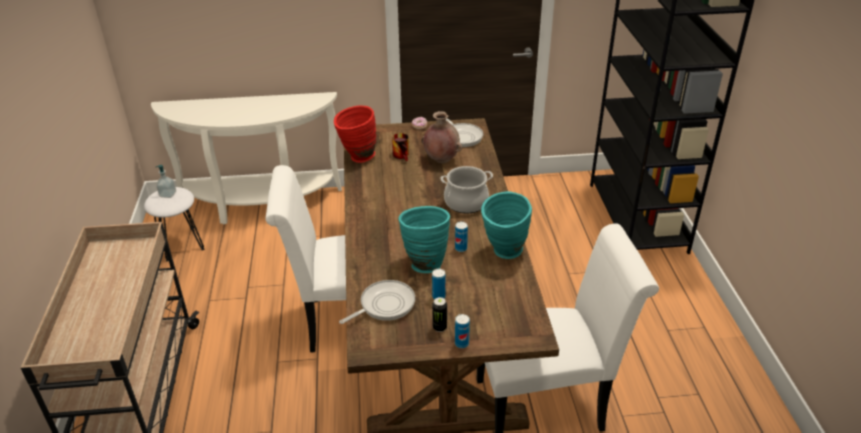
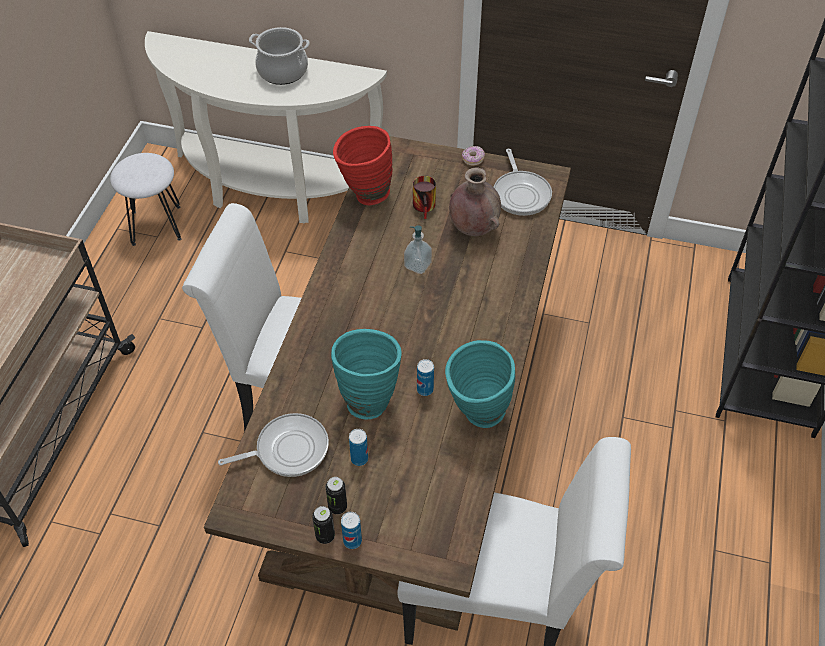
camera: 20 degrees right, 15 degrees up
(168, 194) = (142, 165): soap dispenser -> soap dispenser (417, 265)
(440, 346) = (325, 536): none -> can
(466, 202) = (470, 313): cooking pot -> cooking pot (283, 71)

